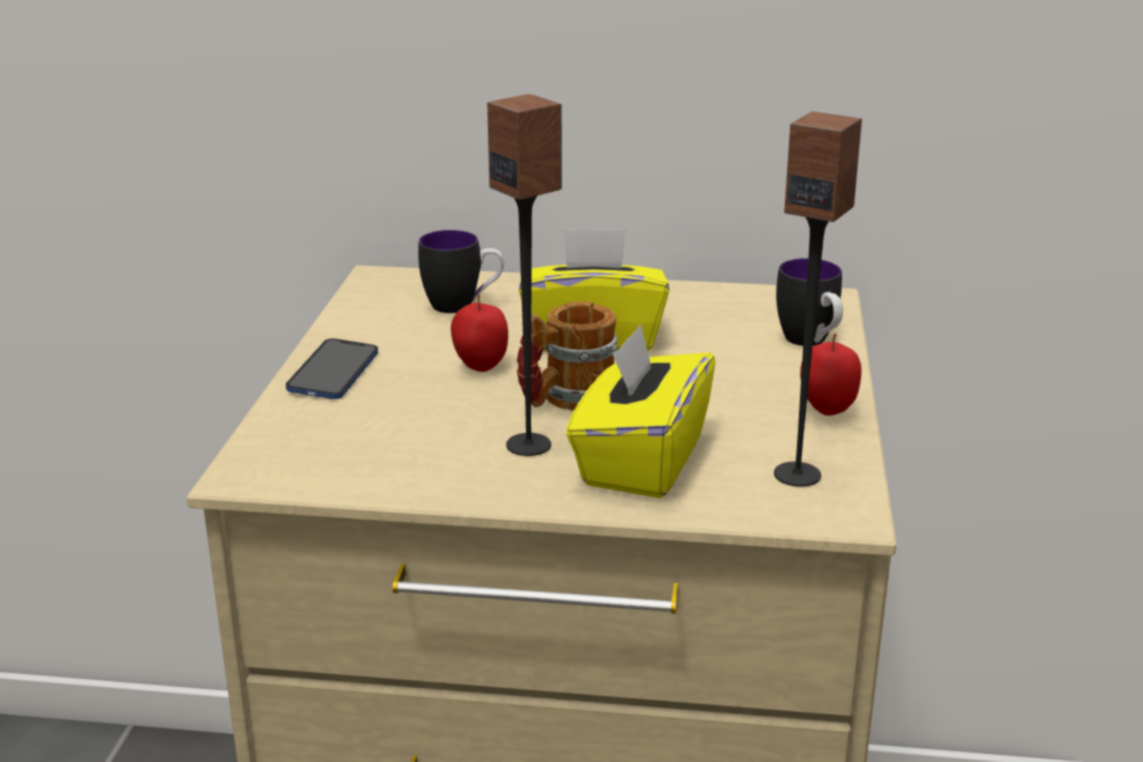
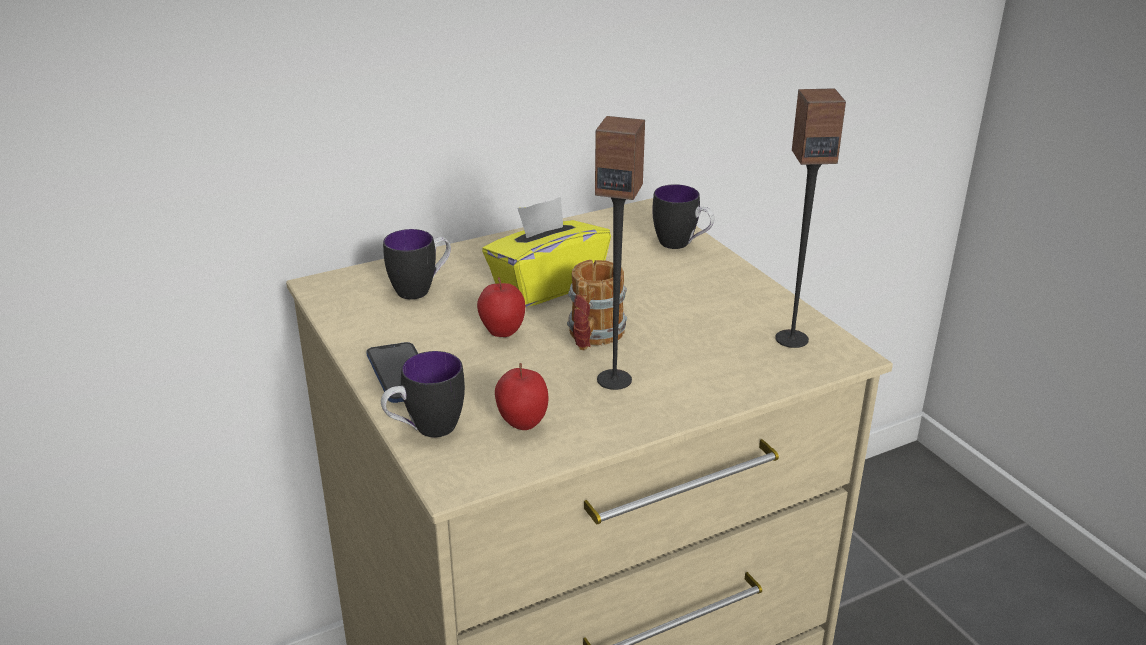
camera: 35 degrees left, 5 degrees up
(283, 425) = (425, 430): none -> mug
(640, 461) = (696, 364): yellow tissue box -> none
(827, 410) = (751, 289): apple -> apple (522, 425)

